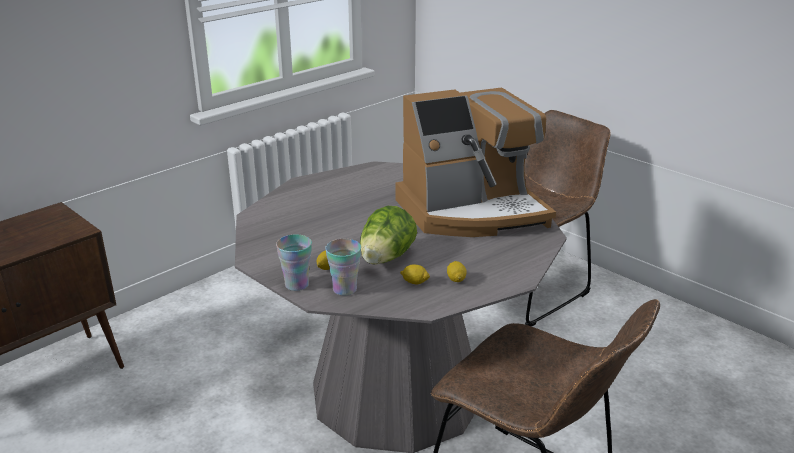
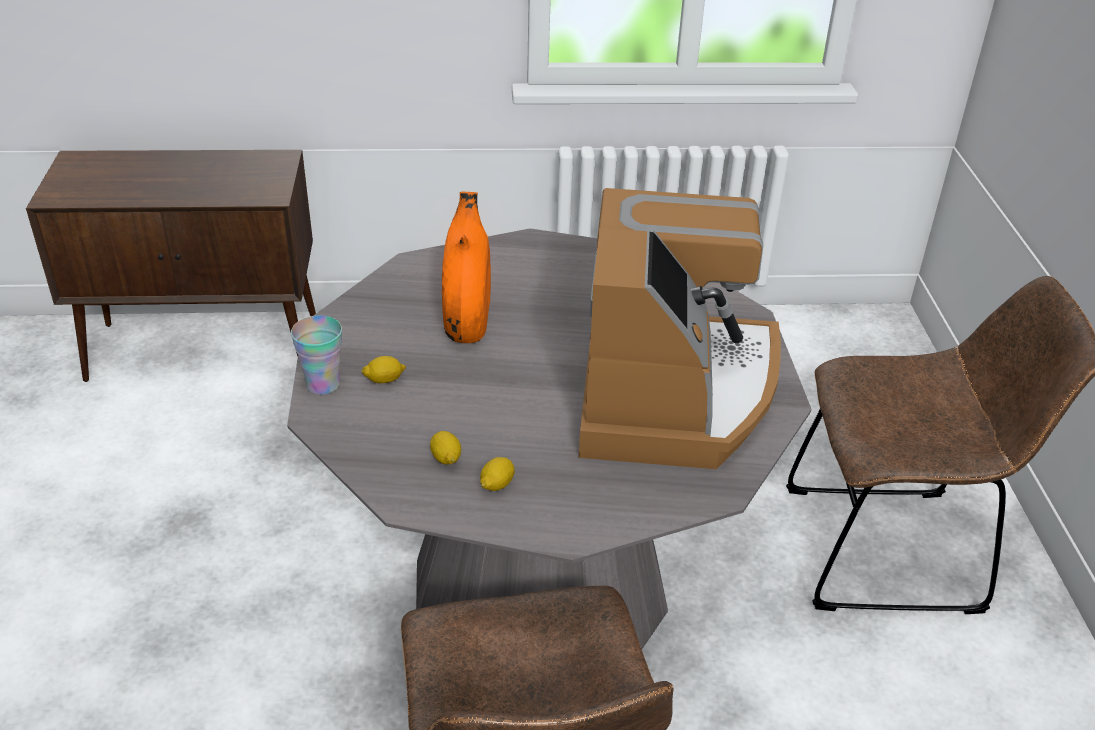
camera: 40 degrees right, 10 degrees up
(324, 224) = (467, 316): none -> orange vase
(344, 289) = (359, 421): cup -> none
(386, 259) = (462, 405): lettuce -> none
(472, 212) = (674, 395): coffee machine -> coffee machine turned 105 degrees counterclockwise

